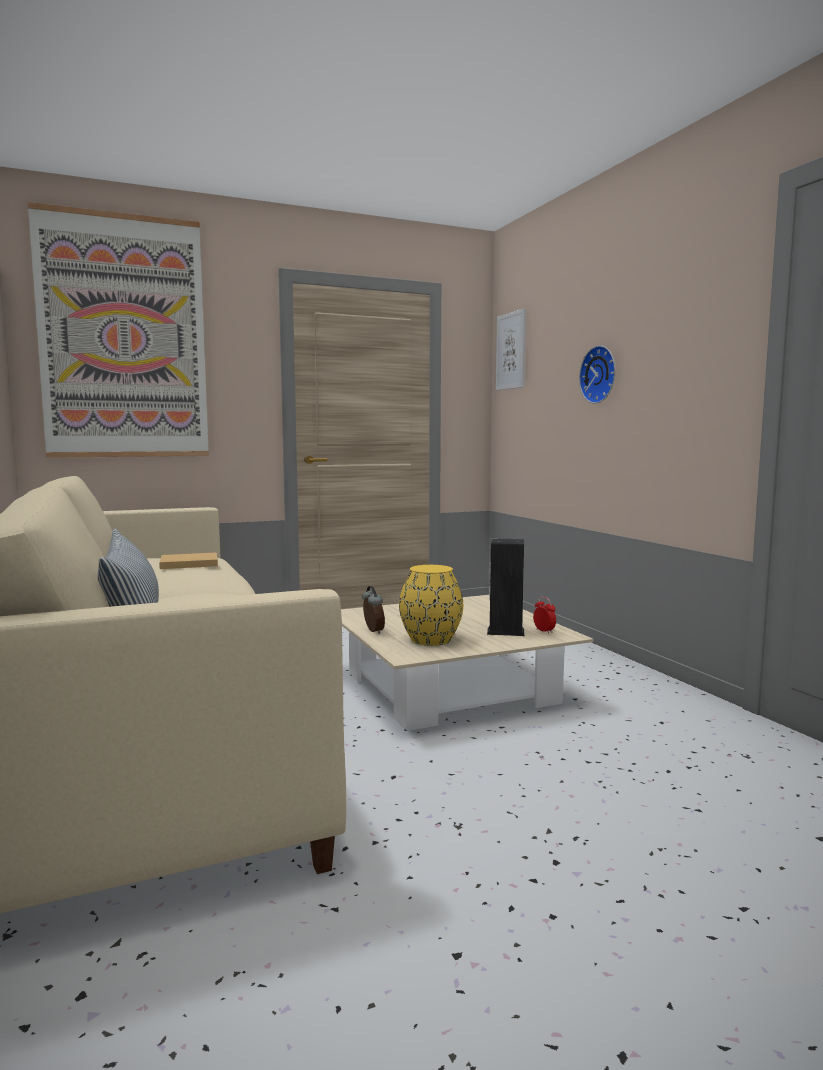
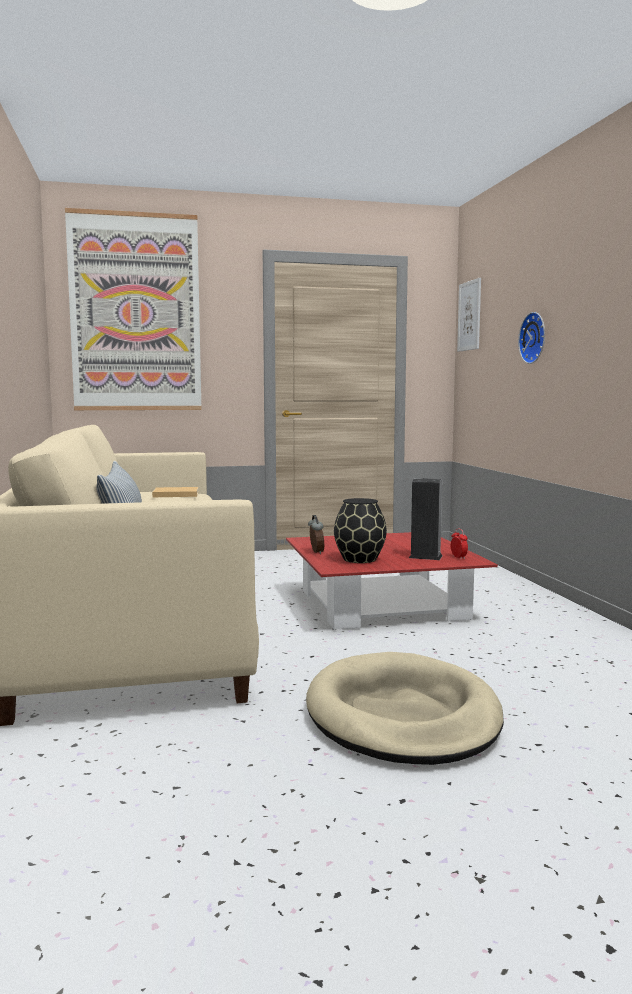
camera: 10 degrees right, 0 degrees up
(430, 640) = (359, 559): yellow vase -> black vase
(448, 688) = (380, 604): beige coffee table -> red coffee table
(549, 874) = (402, 716): none -> beige dog bed

